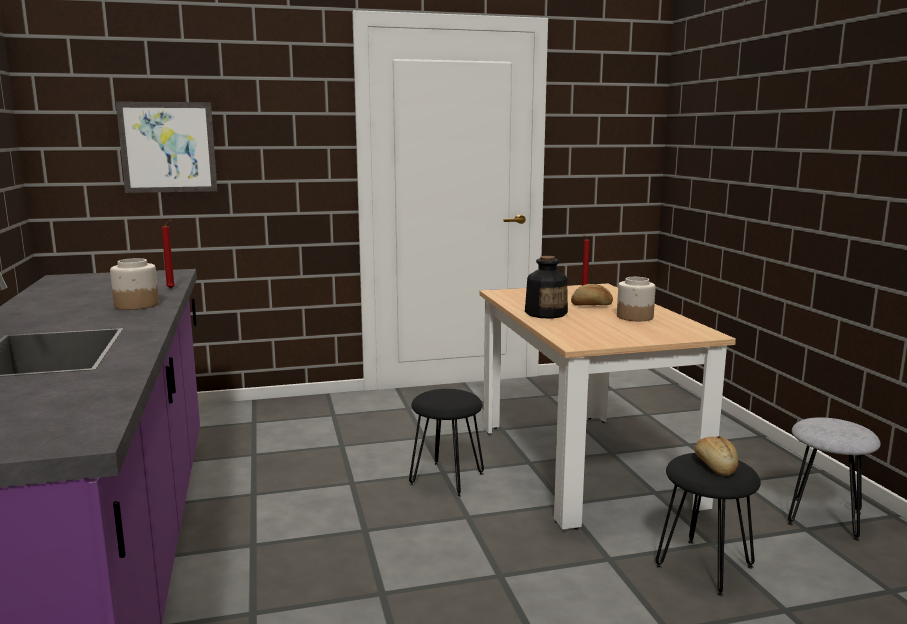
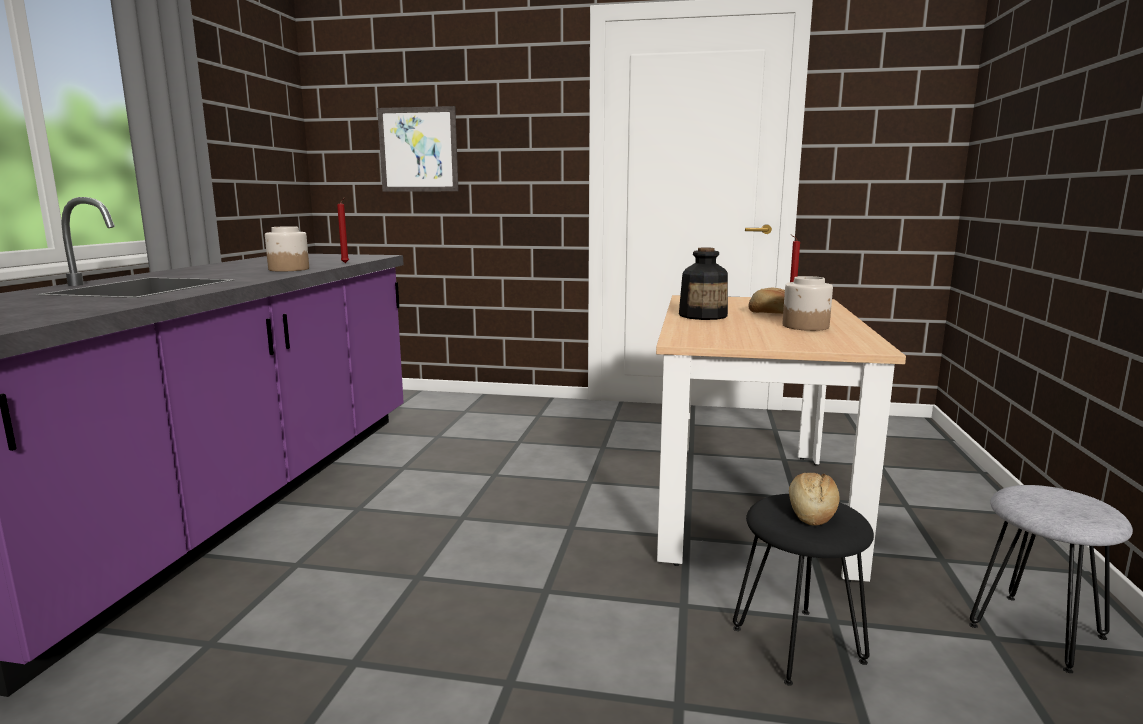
camera: 25 degrees right, 0 degrees up
(446, 478) = (586, 488): black stool -> none

